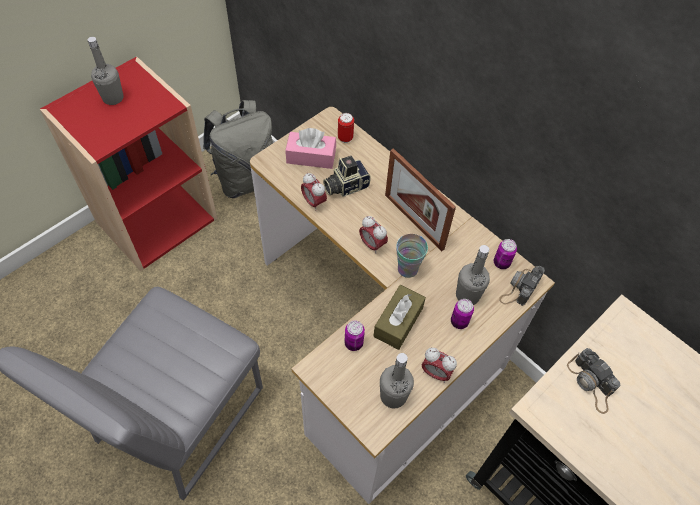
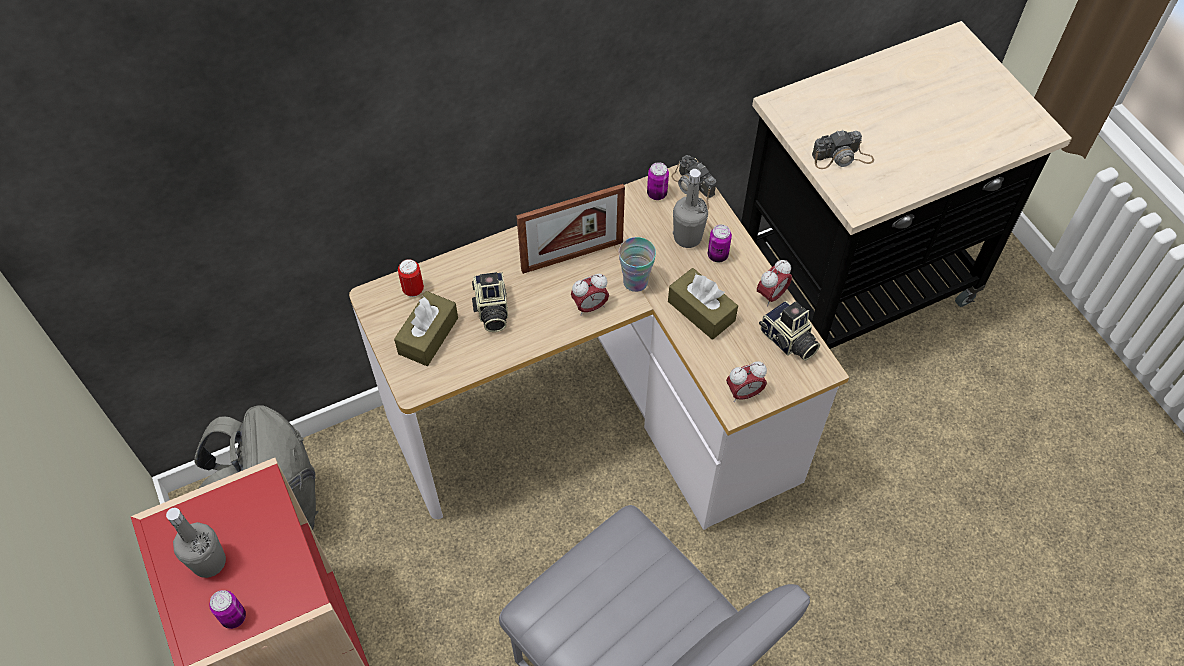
camera: 70 degrees left, 0 degrees up
(311, 157) = (428, 335): pink tissue box -> brown tissue box
(314, 202) = (504, 351): alarm clock -> alarm clock (744, 393)
(353, 343) = (715, 361): can -> can (233, 617)
(393, 396) = (788, 341): grey bottle -> camera

